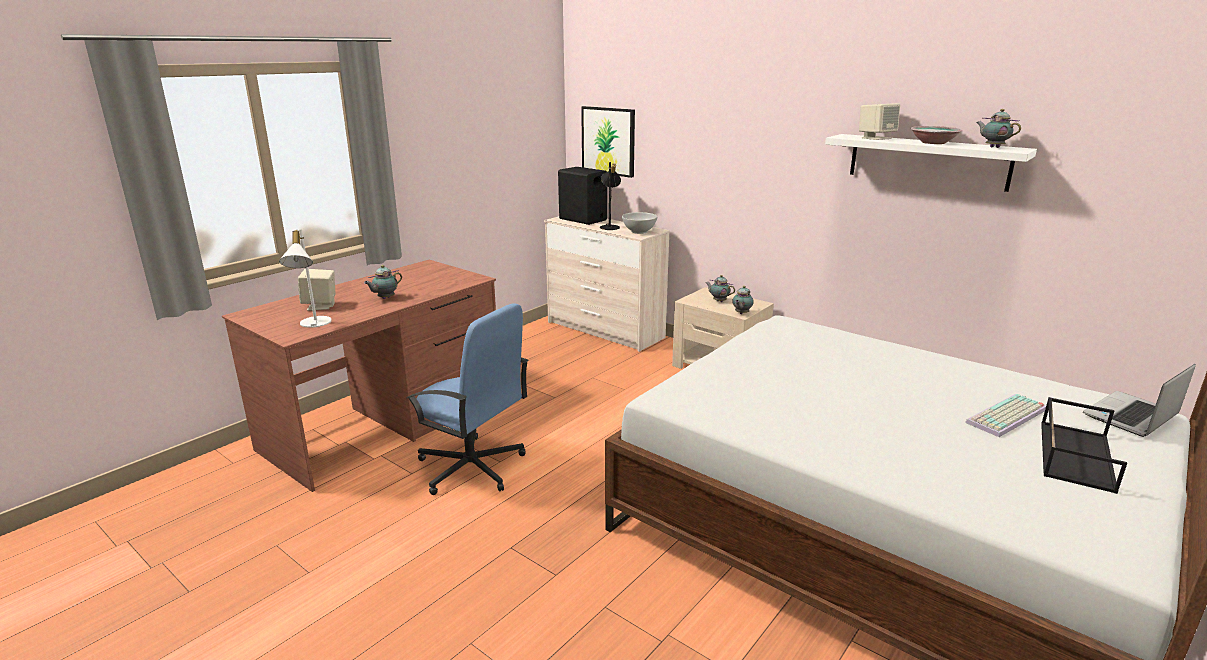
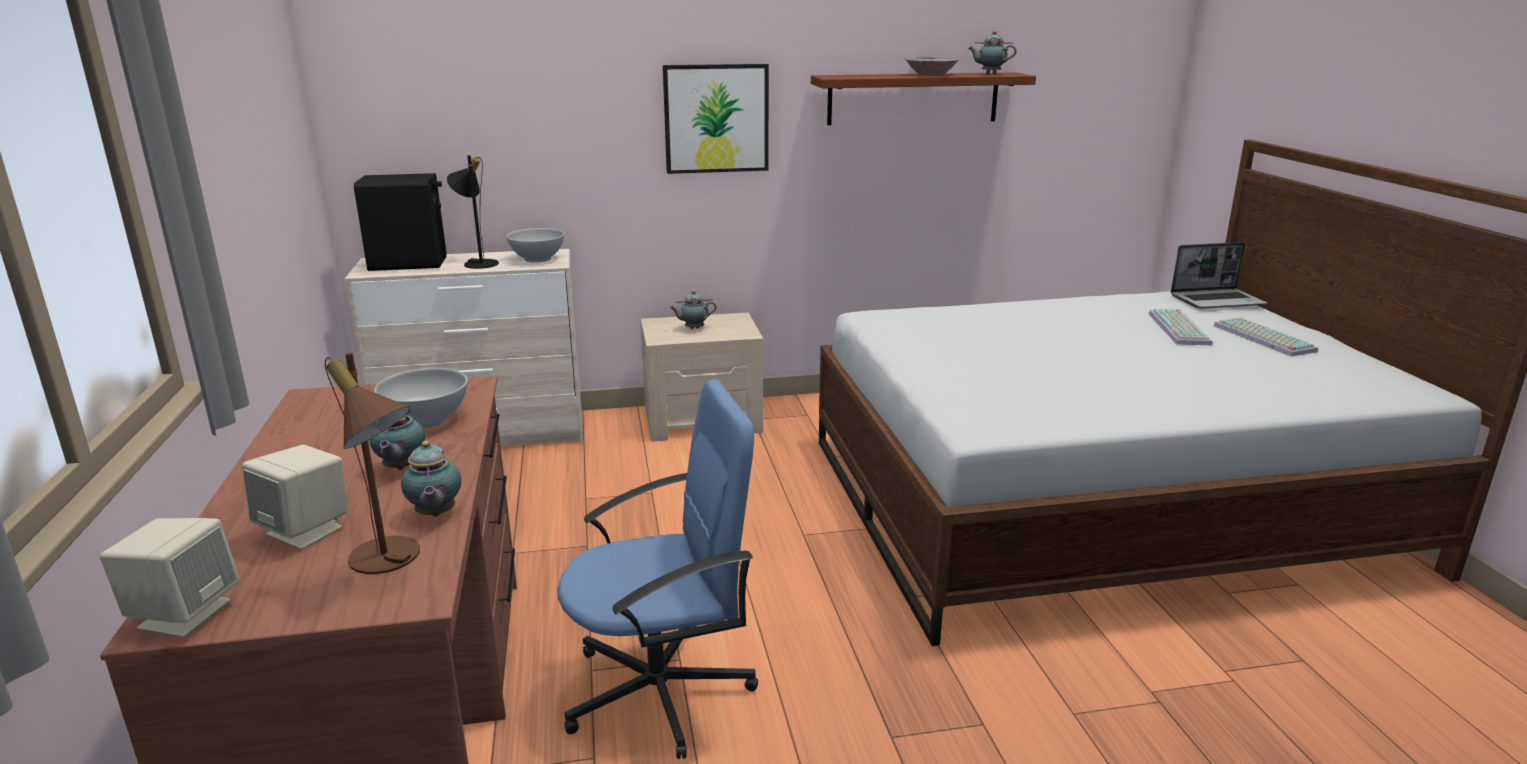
camera: 50 degrees left, 0 degrees up
(312, 324) = (390, 561): white table lamp -> brown table lamp
(432, 285) = (426, 420): none -> white bowl
(608, 141) = (418, 124): picture -> picture (716, 118)
(741, 313) = (745, 333): teapot -> teapot (435, 515)
(876, 138) = (866, 75): beige speaker -> beige speaker (184, 614)
(928, 161) = (913, 98): white shelf -> brown shelf
(1074, 454) = (1261, 338): black tray -> keyboard
(1131, 416) = (1217, 300): laptop -> laptop turned 105 degrees counterclockwise

